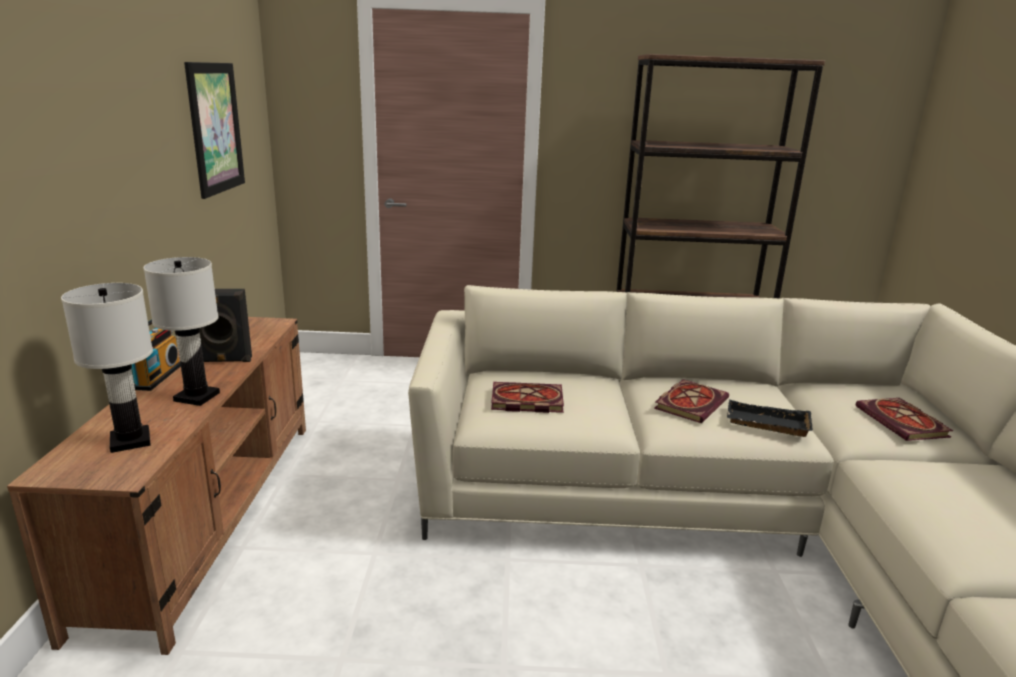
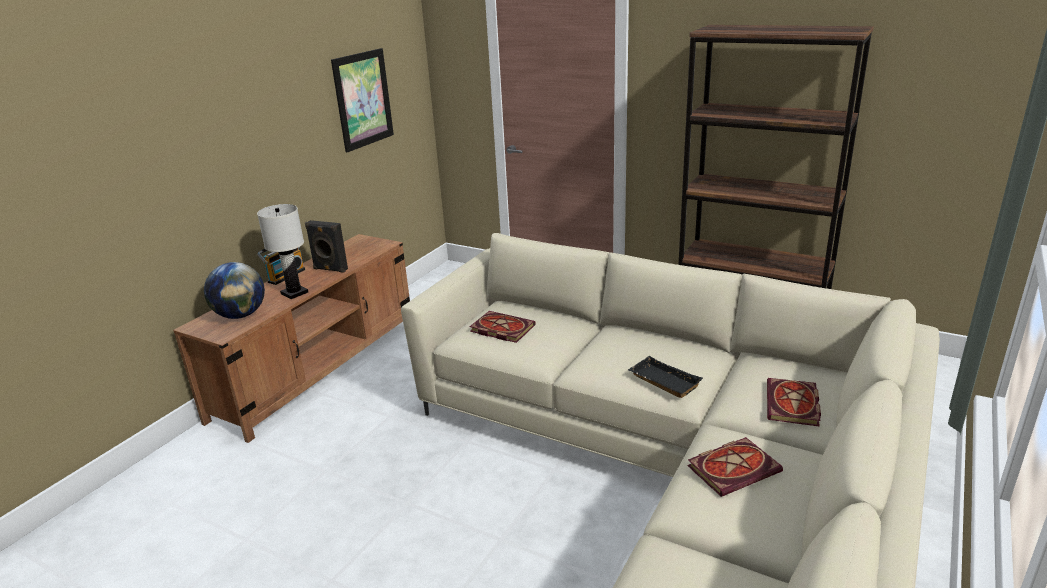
camera: 30 degrees right, 5 degrees up
(129, 441) = (241, 315): white table lamp -> globe
(690, 403) = (623, 353): book -> book (734, 468)

